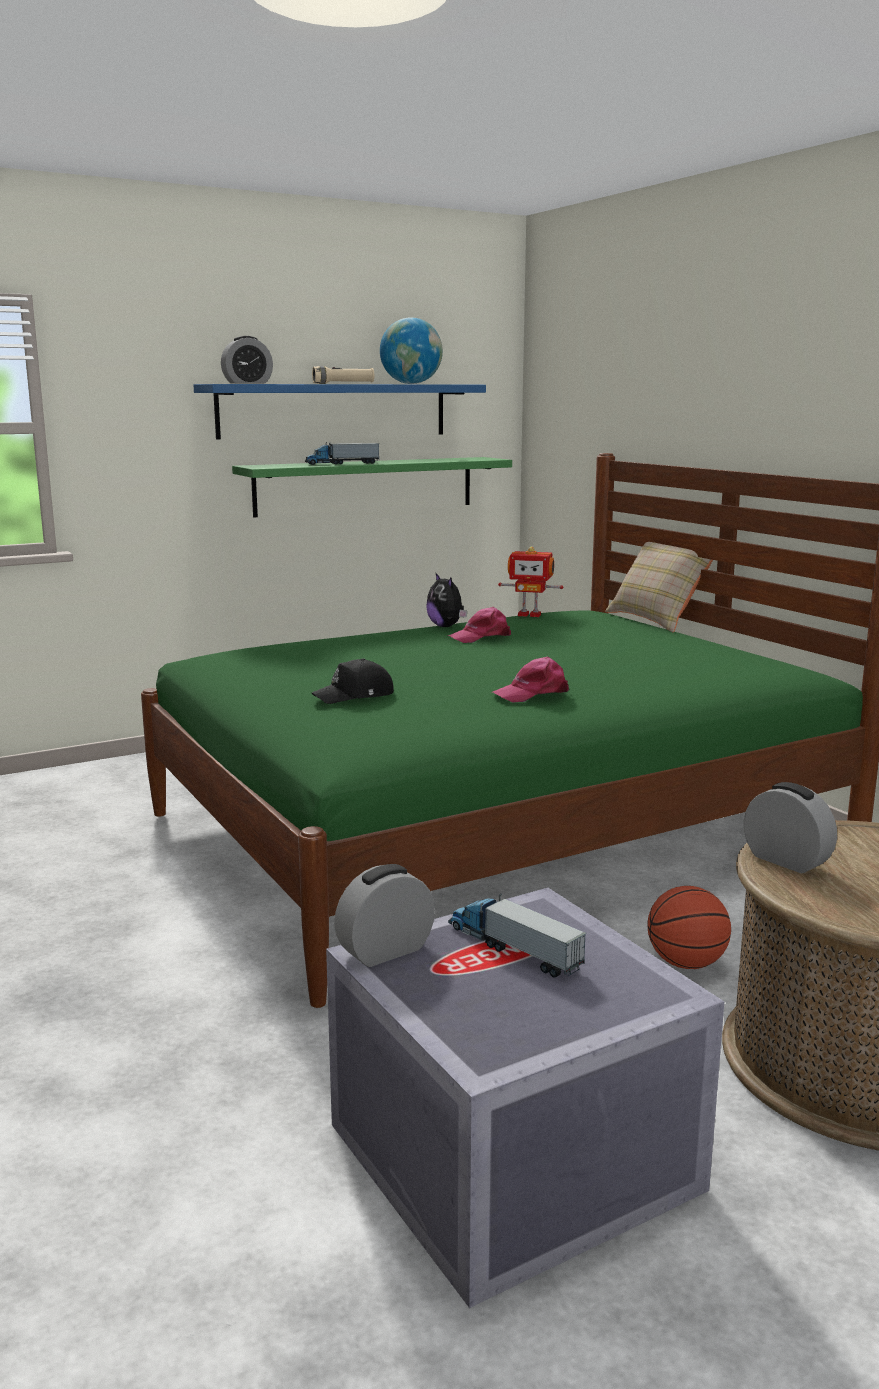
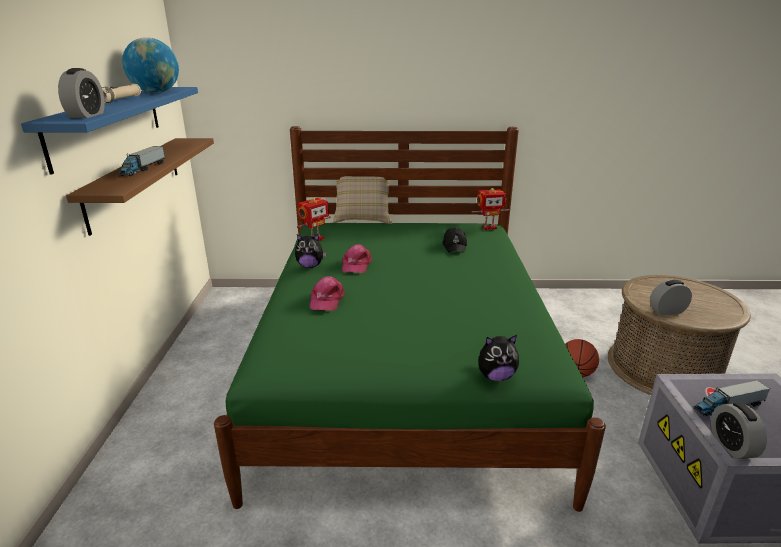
camera: 60 degrees left, 10 degrees up
(293, 730) = (496, 376): none -> plush toy
(355, 696) = (452, 335): black cap -> black cap (455, 246)
(366, 486) = (135, 180): green shelf -> brown shelf
(532, 693) = (489, 287): pink cap -> pink cap (326, 300)
(786, 670) = (489, 227): none -> toy robot

